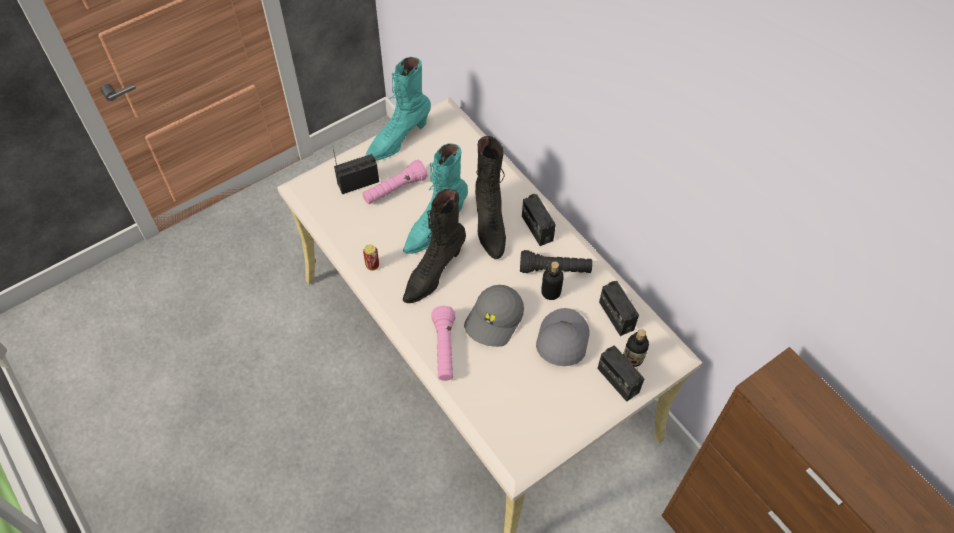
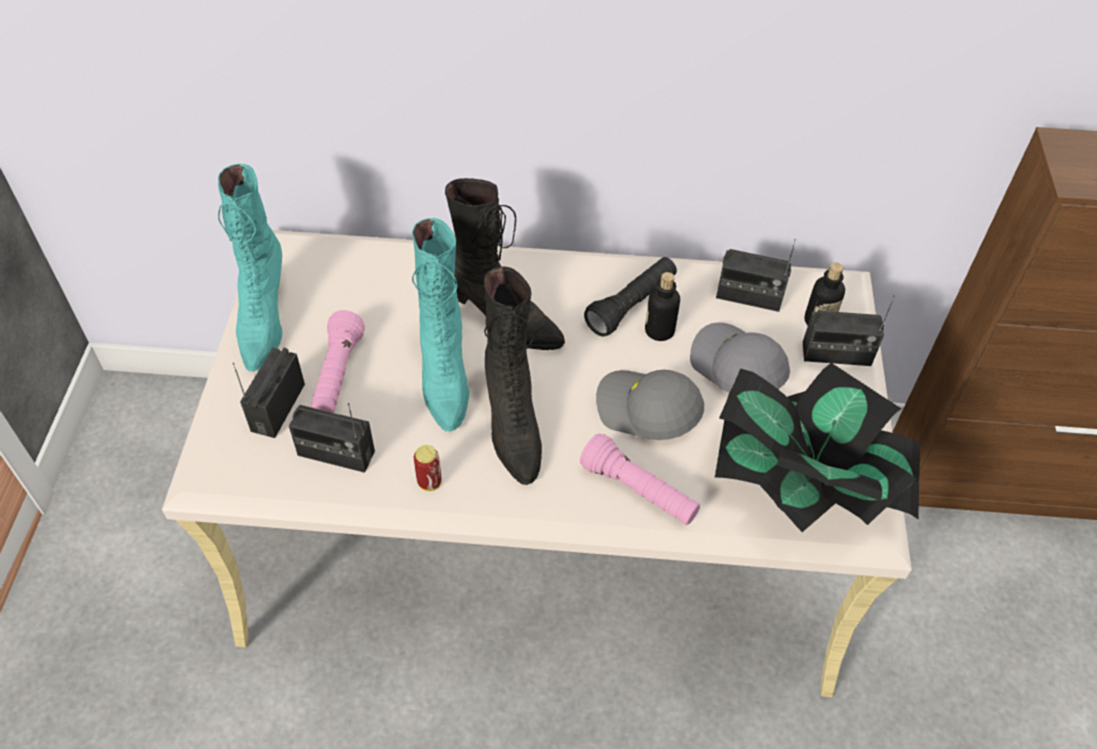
camera: 50 degrees left, 5 degrees down
(495, 320) = (647, 410): grey cap -> grey cap turned 135 degrees clockwise
(512, 419) = (806, 490): none -> potted plant
(537, 228) = (556, 281): radio -> radio (336, 453)

